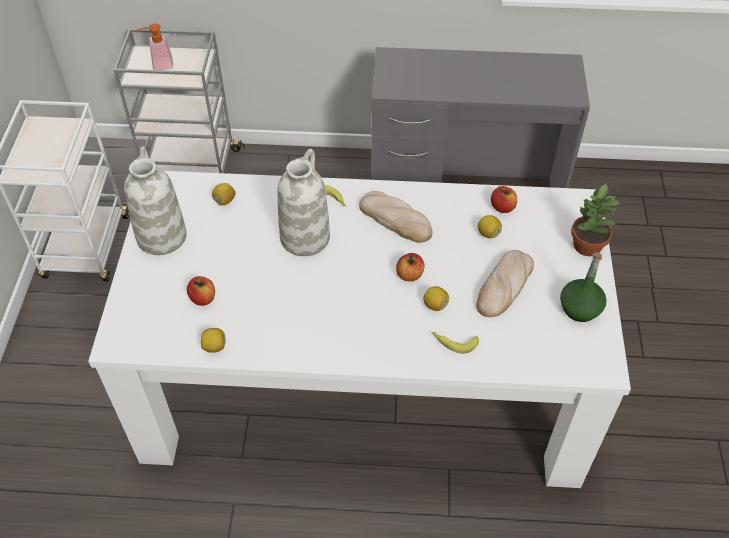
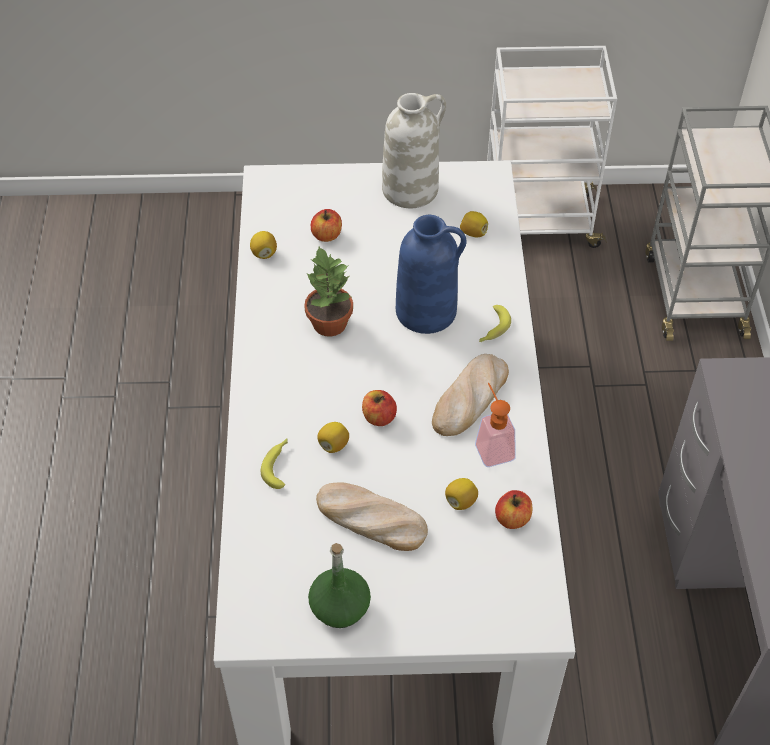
camera: 85 degrees right, 0 degrees up
(158, 65) = (728, 154): soap dispenser -> soap dispenser (492, 446)
(305, 237) = (427, 311): white vase -> blue vase
(586, 246) = (454, 623): potted plant -> potted plant (328, 323)

